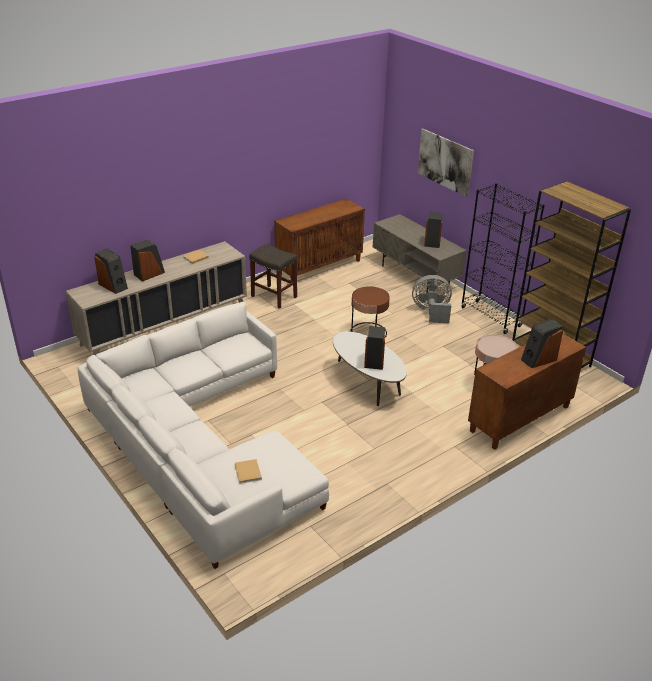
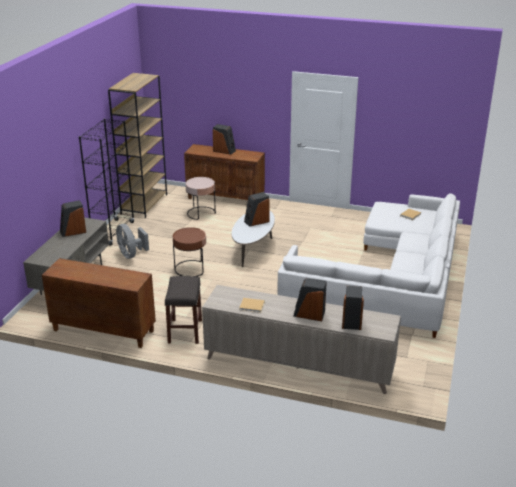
camera: 125 degrees left, 5 degrees down
(445, 162) = (40, 165): picture -> none

